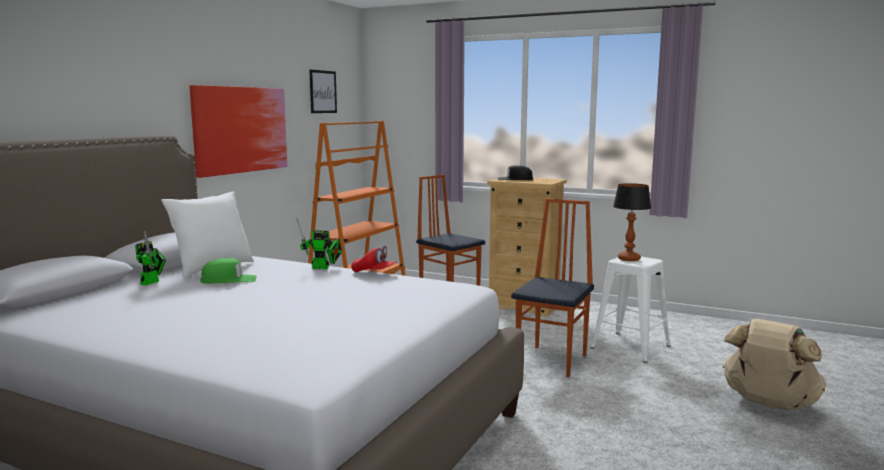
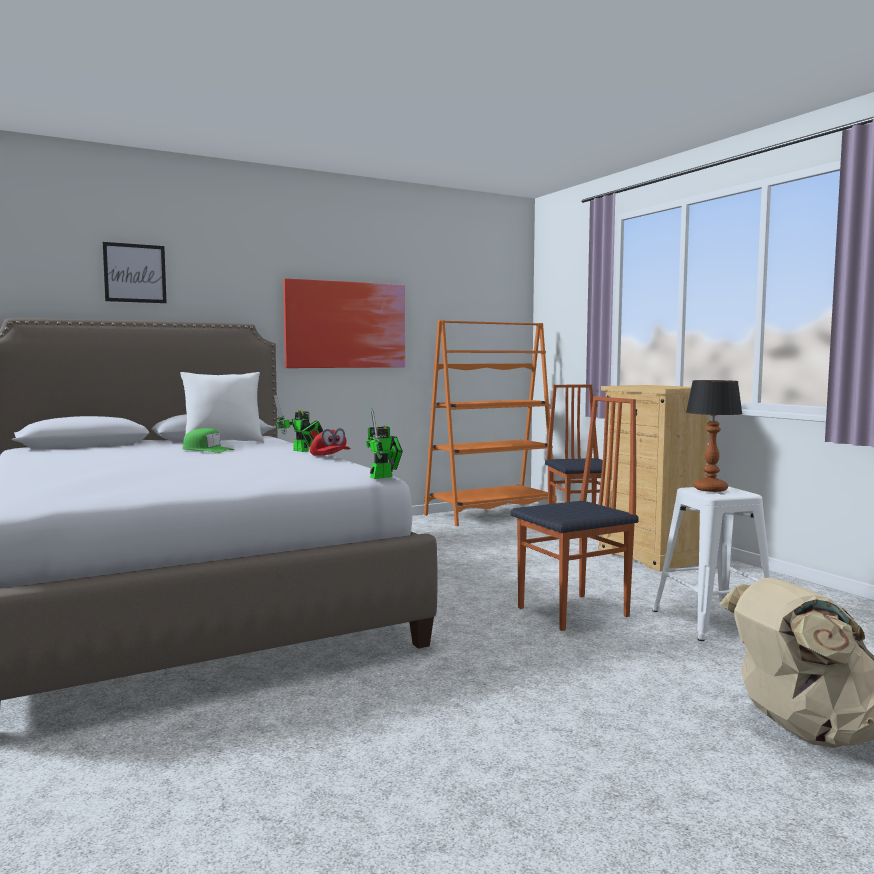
camera: 35 degrees right, 5 degrees down
(152, 282) = (157, 446): toy robot -> toy robot (384, 477)
(323, 91) = (466, 290): picture -> picture (135, 273)
(515, 179) = (640, 386): black cap -> none

